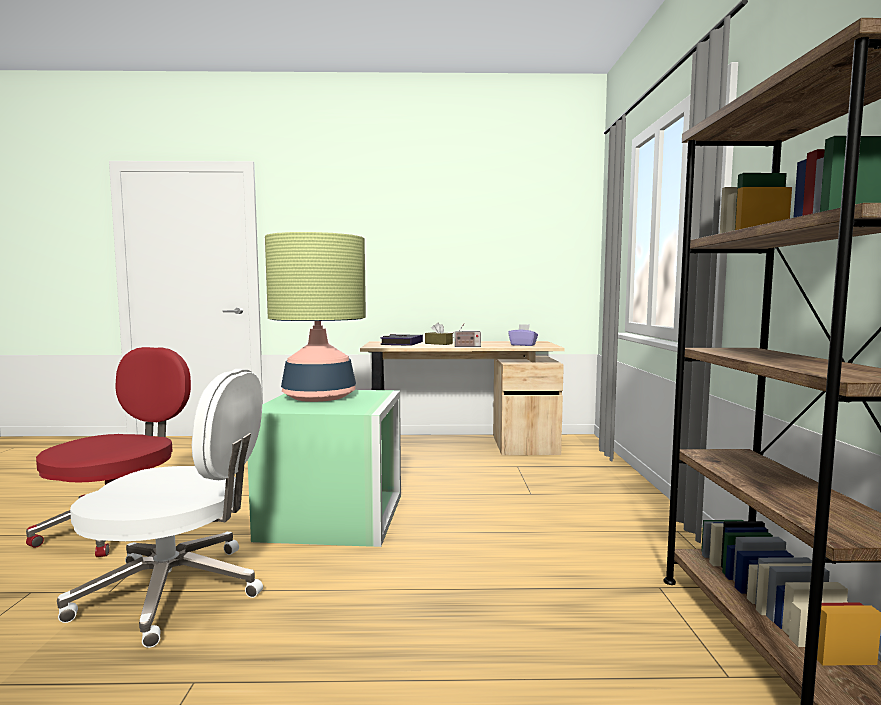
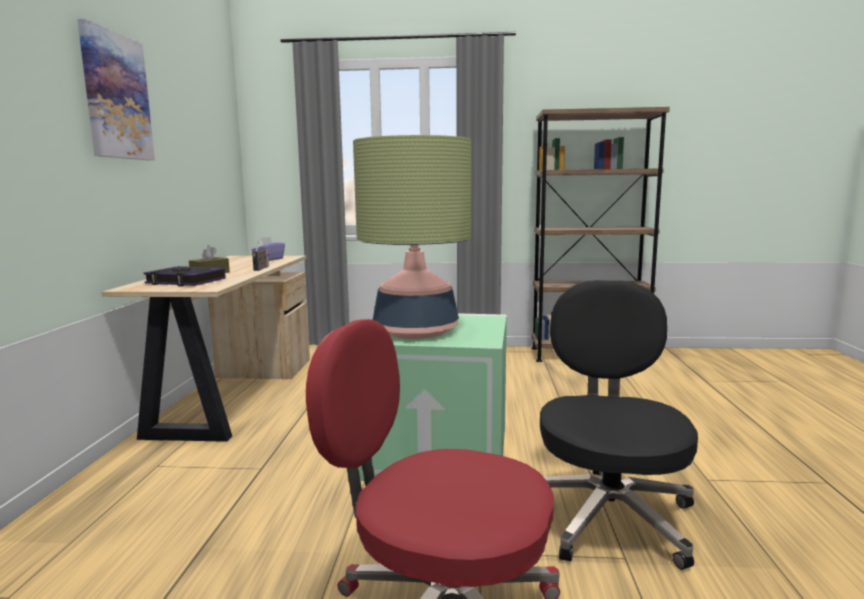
camera: 85 degrees left, 5 degrees up
(176, 591) = (608, 514): white office chair -> black office chair
(408, 224) = (116, 96): none -> picture

